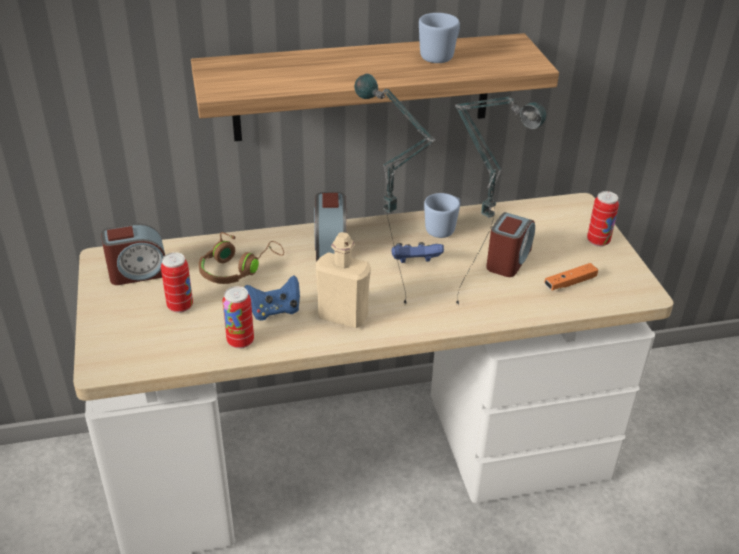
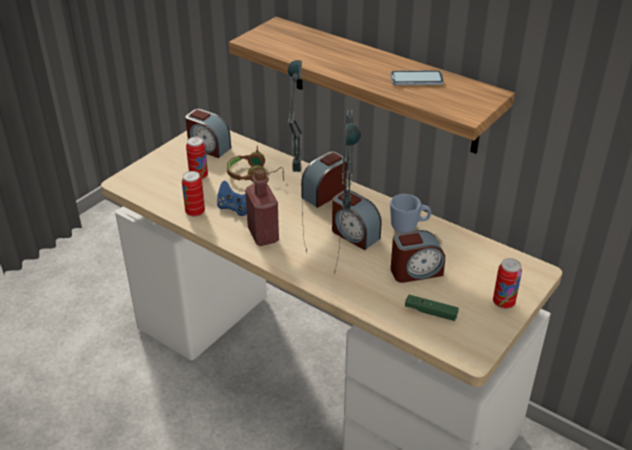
camera: 50 degrees right, 0 degrees up
(343, 316) = (263, 235): beige bottle -> red bottle
(415, 263) = (354, 234): blue game controller -> alarm clock
(440, 56) = (416, 79): blue mug -> phone
(570, 283) = (430, 312): orange game controller -> green game controller

